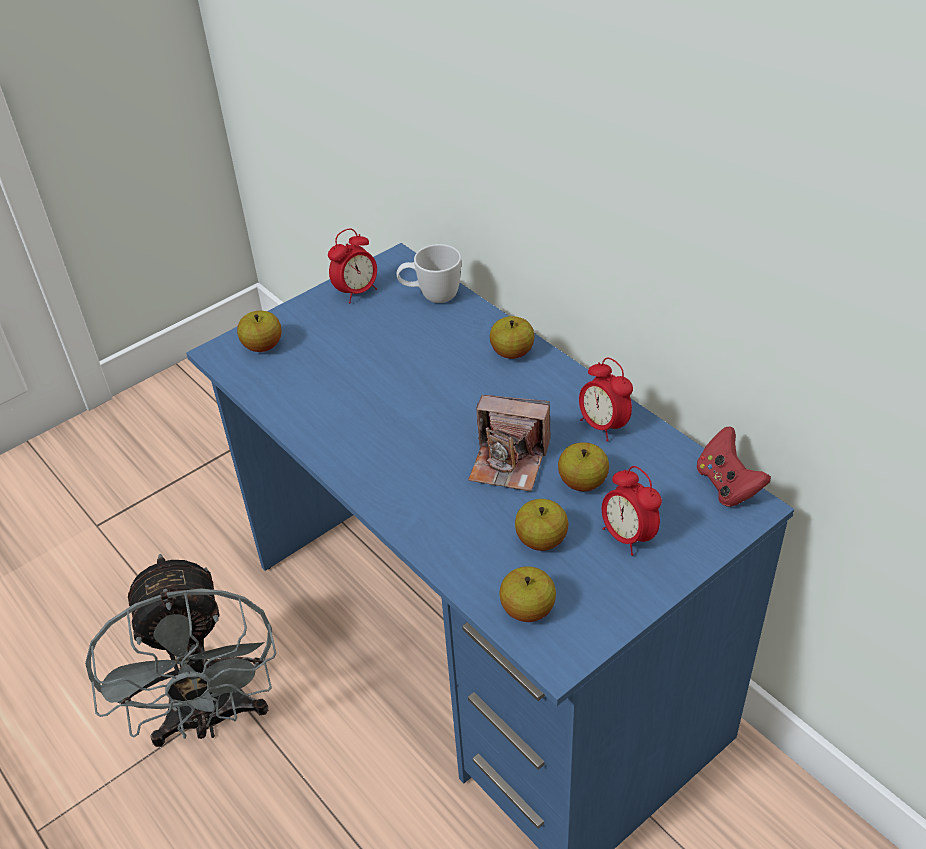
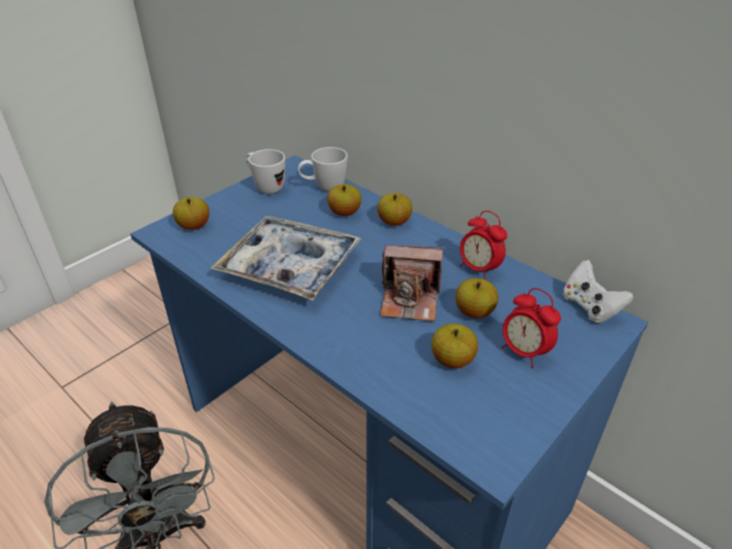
camera: 10 degrees left, 5 degrees down
(357, 292) = (265, 187): alarm clock -> white mug
(372, 408) = (290, 266): none -> tray
(527, 610) = (456, 421): apple -> apple (344, 212)
(727, 485) = (589, 307): red game controller -> white game controller

